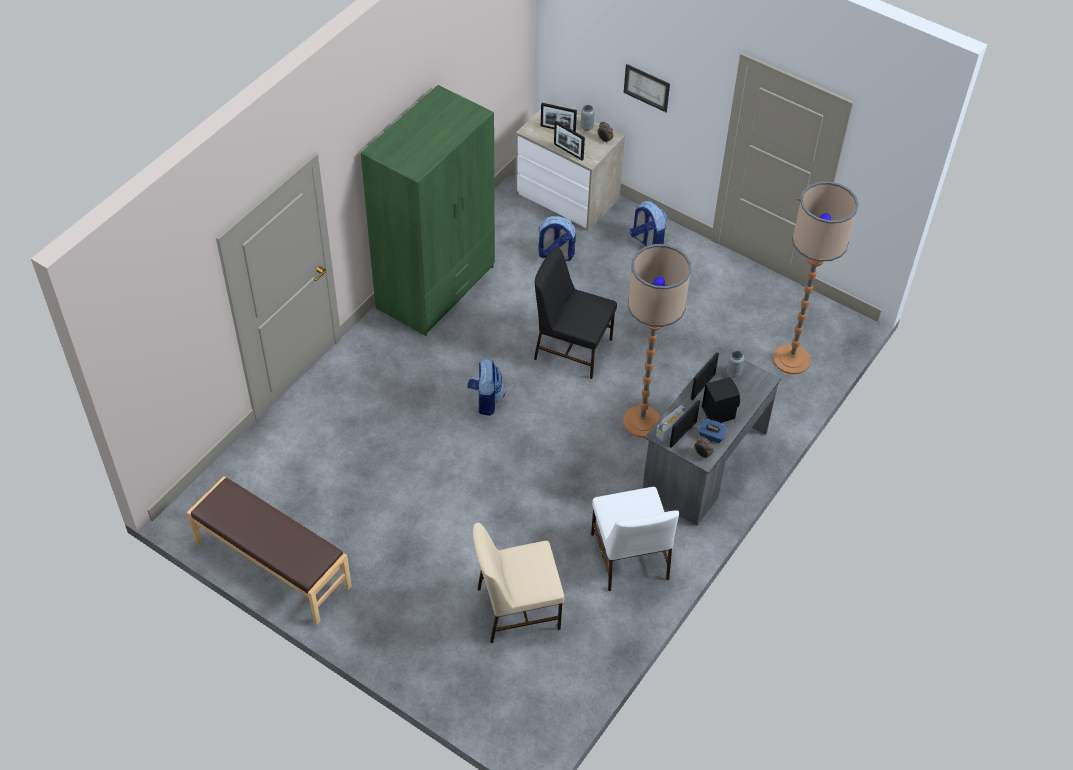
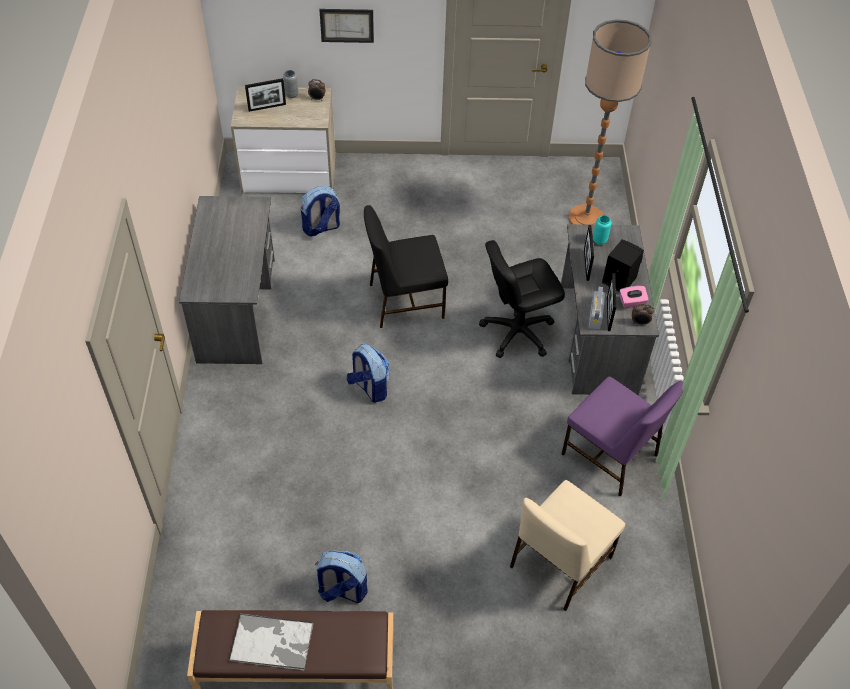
camera: 35 degrees left, 0 degrees up
(253, 524) = (272, 642): none -> tray
(436, 287) = (237, 310): green wardrobe -> grey desk
(568, 151) = (293, 122): picture frame -> none
(629, 558) = (610, 456): white chair -> purple chair
(642, 421) = (517, 332): floor lamp -> black office chair
(647, 241) = (389, 180): backpack -> backpack (342, 590)
(711, 436) = (632, 302): blue tissue box -> pink tissue box
(733, 373) = (599, 240): grey vase -> turquoise vase

